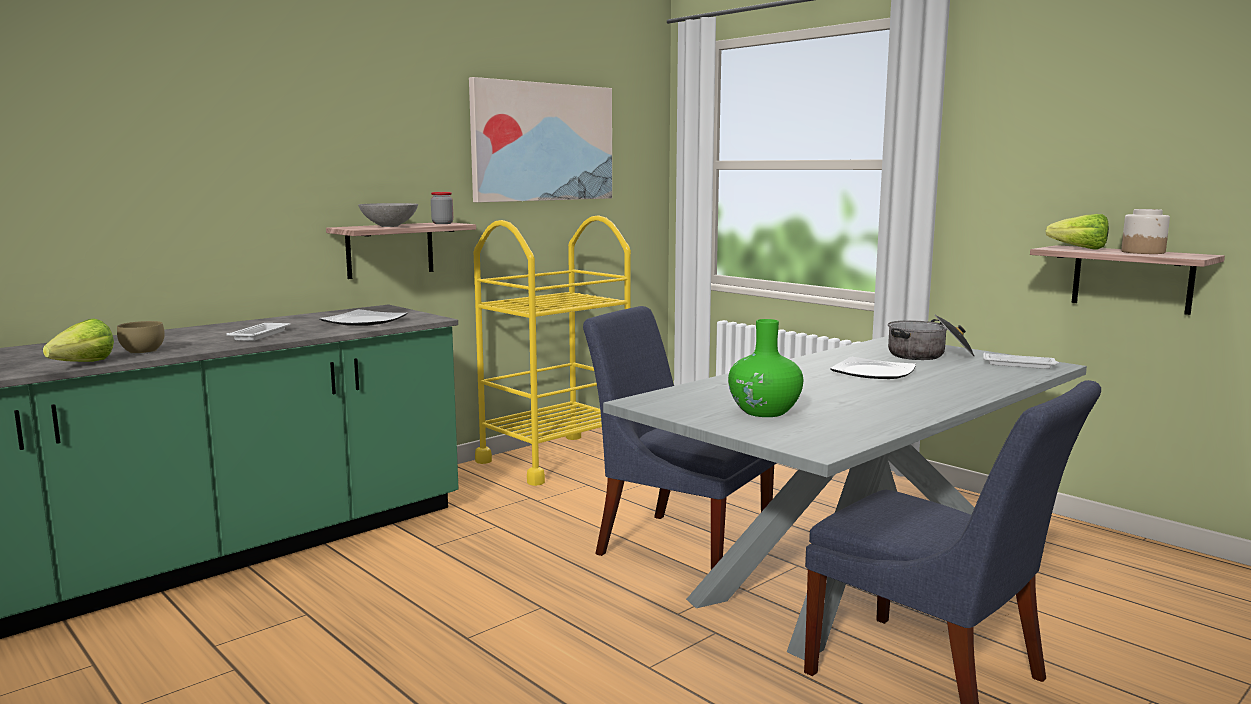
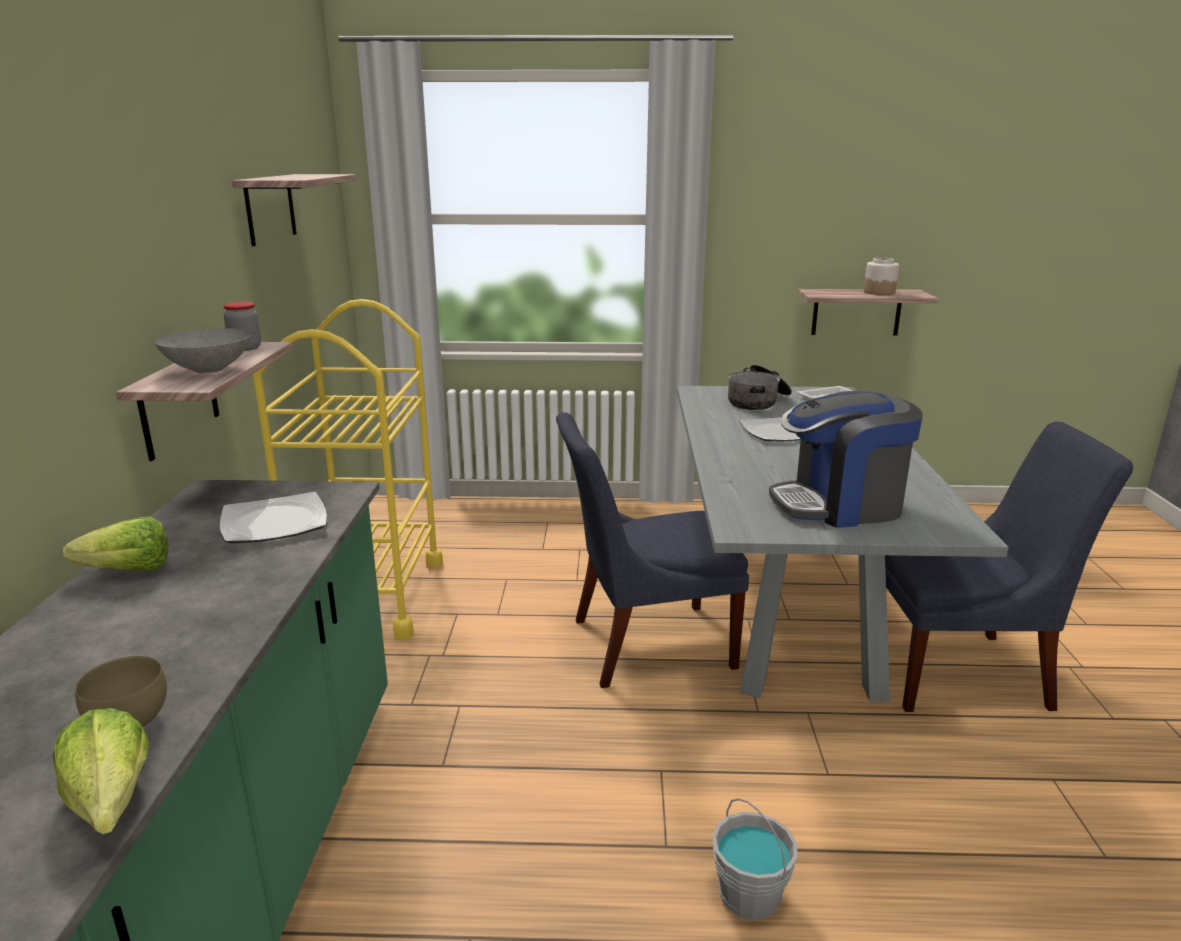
camera: 45 degrees left, 10 degrees up
(261, 335) = (210, 603): white tray -> none
(461, 683) = (748, 895): none -> grey bucket
(542, 142) = (270, 208): picture -> shelf
(764, 412) = (839, 505): green vase -> coffee machine
(1074, 248) = (829, 292): lettuce -> lettuce (121, 571)

